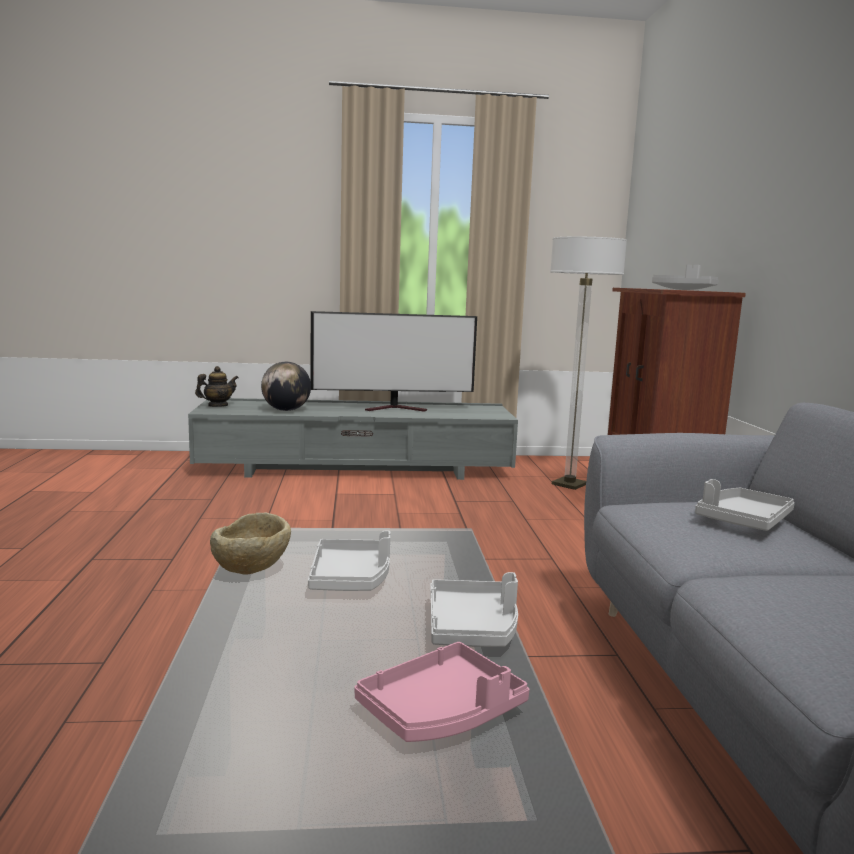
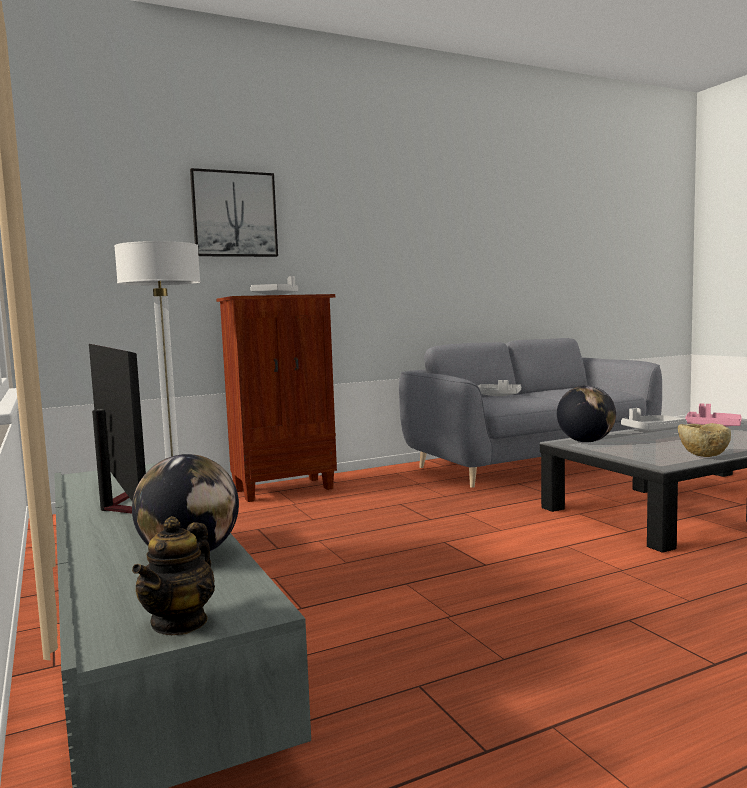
camera: 110 degrees left, 5 degrees down
(217, 406) = (180, 622): teapot -> teapot turned 105 degrees counterclockwise
(351, 578) = (659, 444): grey tray -> none
(435, 547) = (585, 442): none -> globe
(720, 186) = (234, 214): none -> picture

